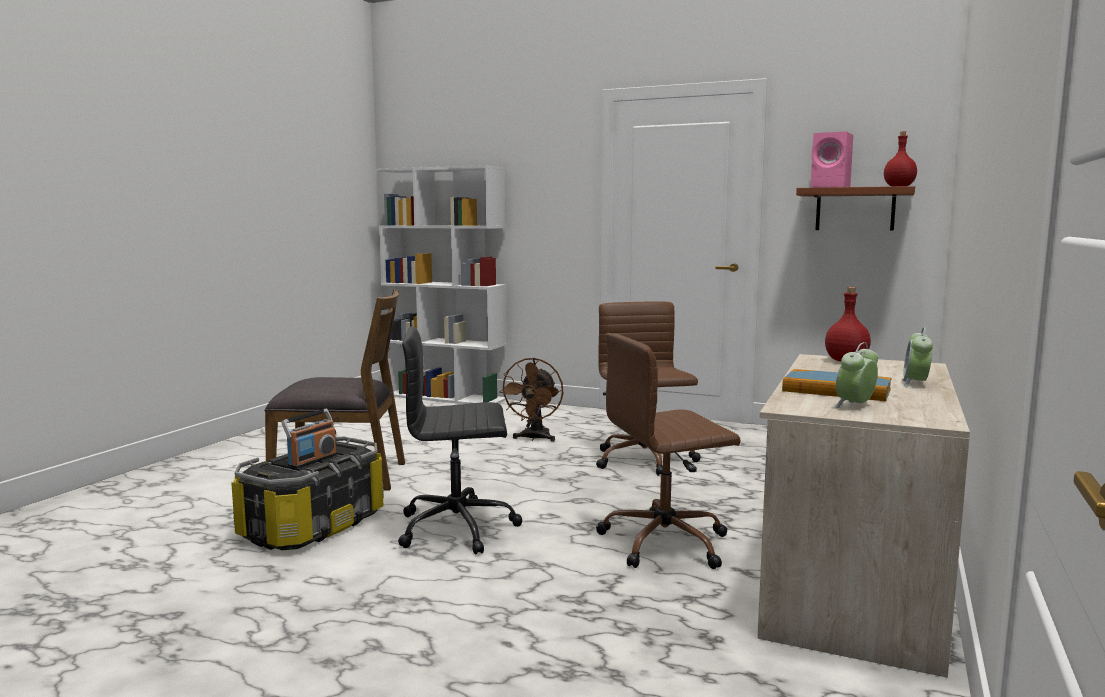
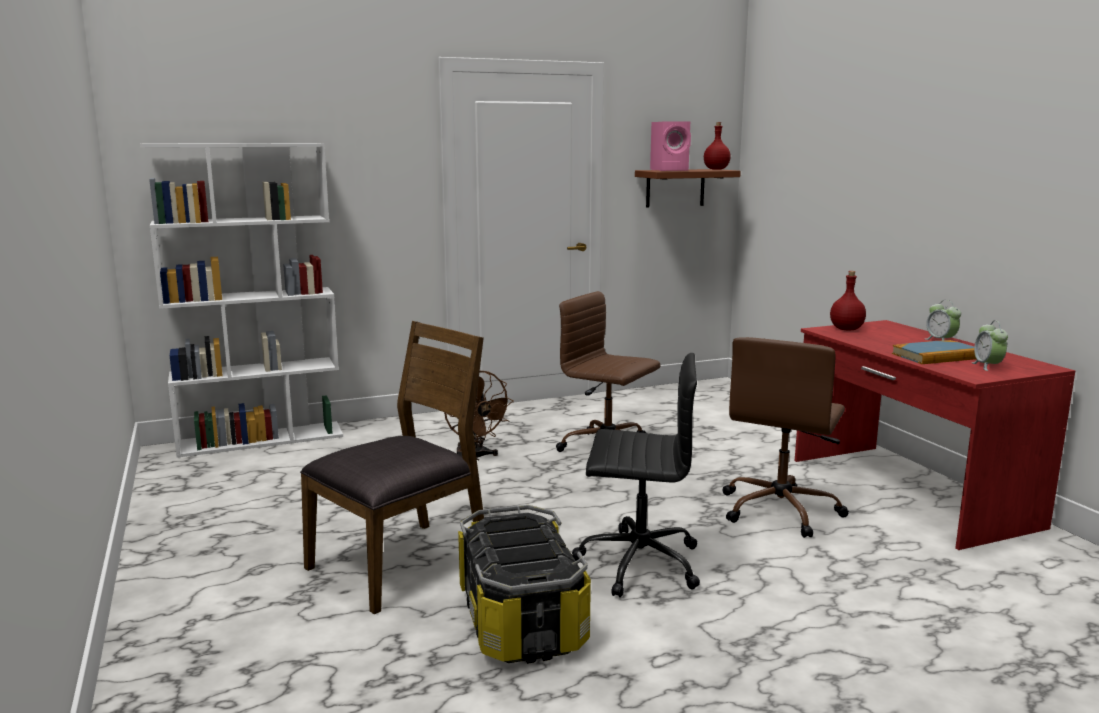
camera: 45 degrees left, 5 degrees up
(312, 460) = (526, 545): radio -> none
(459, 528) = (637, 563): black office chair -> black office chair turned 120 degrees counterclockwise
(852, 580) = (908, 492): beige desk -> red desk

